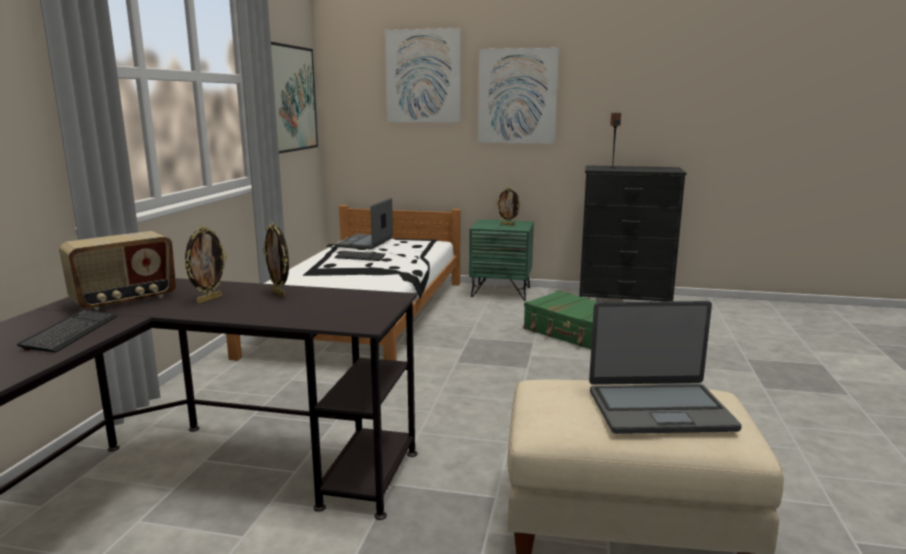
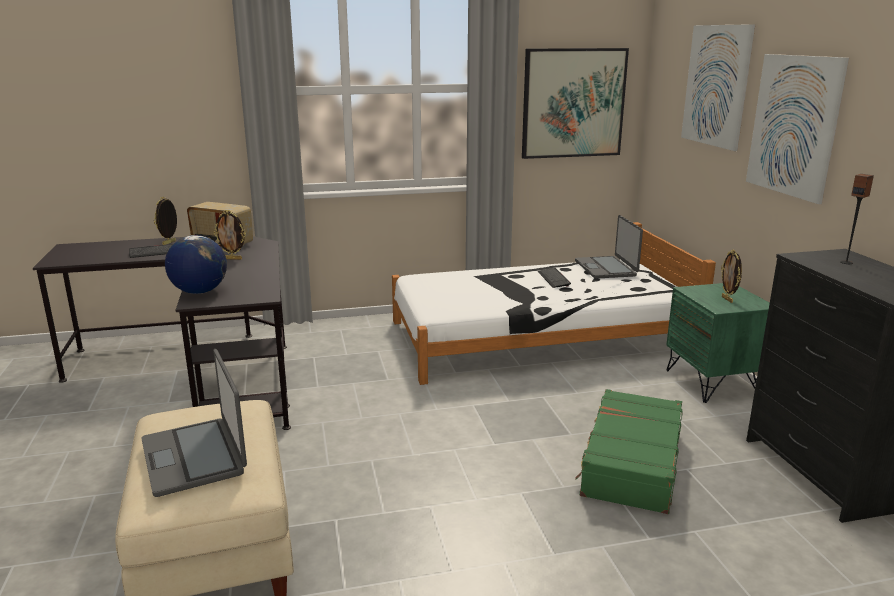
camera: 65 degrees right, 5 degrees up
(279, 294) = (253, 269): picture frame -> picture frame (169, 243)
(325, 320) = (199, 292): none -> globe
(365, 243) = (606, 268): laptop -> laptop turned 90 degrees counterclockwise

